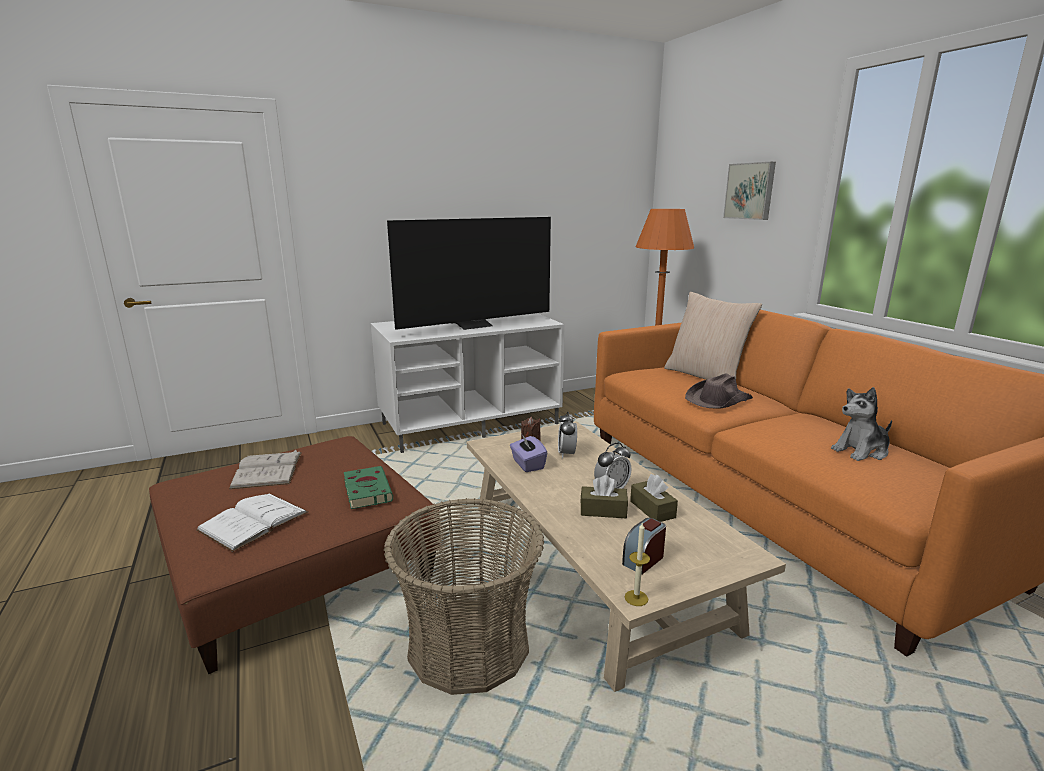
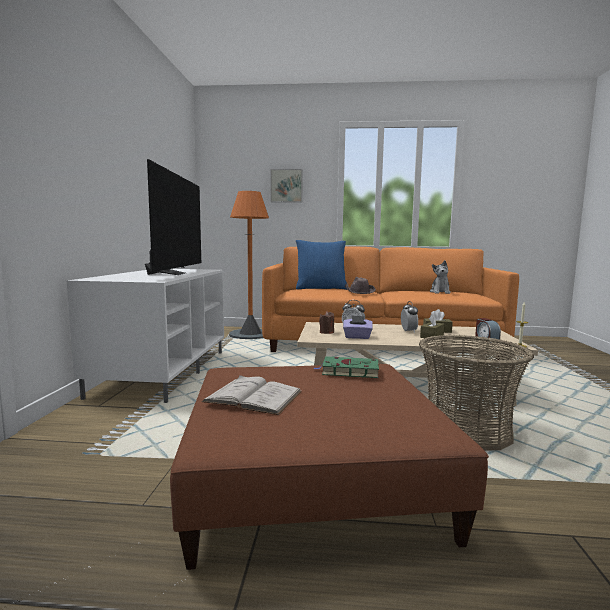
camera: 60 degrees left, 10 degrees down
(253, 521) = (367, 409): white book -> none
(705, 376) = (321, 288): beige pillow -> blue pillow

